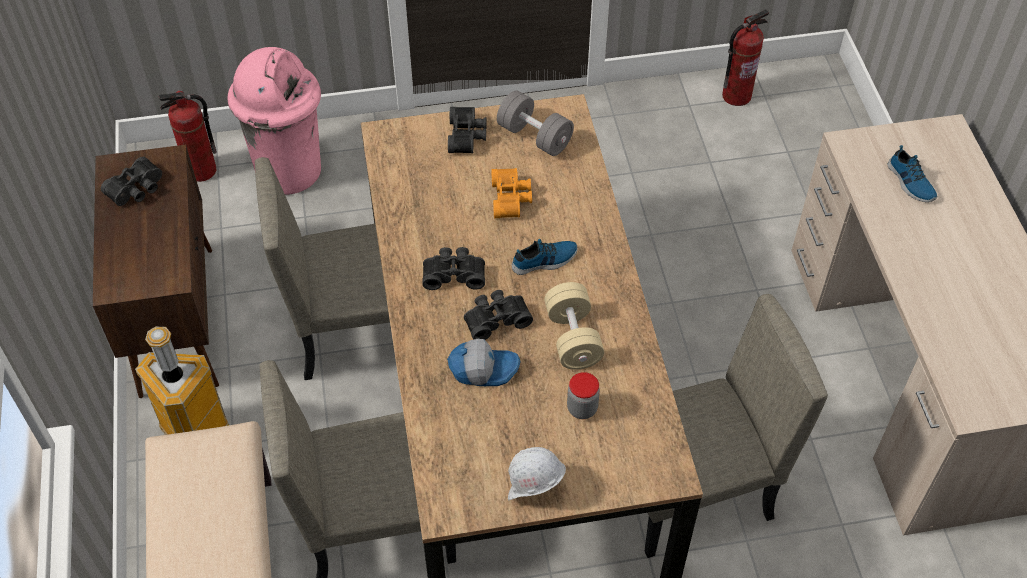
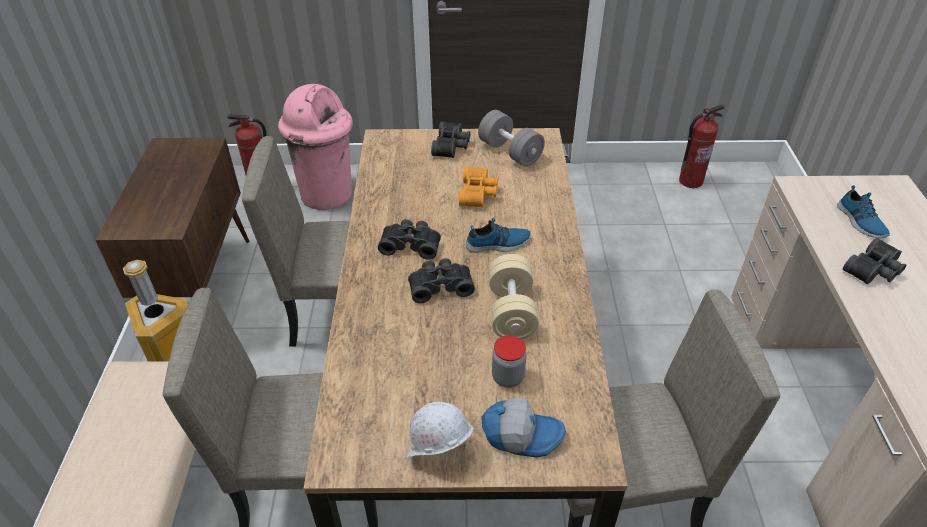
camera: 10 degrees right, 10 degrees down
(137, 190) = (173, 163): black binoculars -> black binoculars (874, 270)
(483, 368) = (416, 327): cap -> cap (521, 434)

